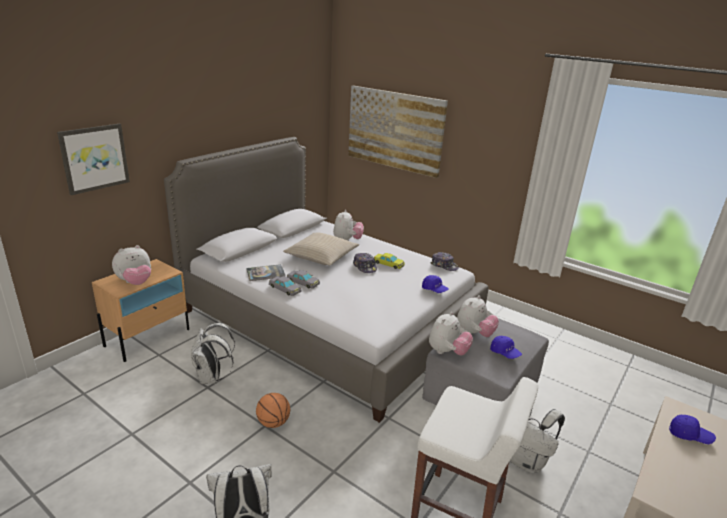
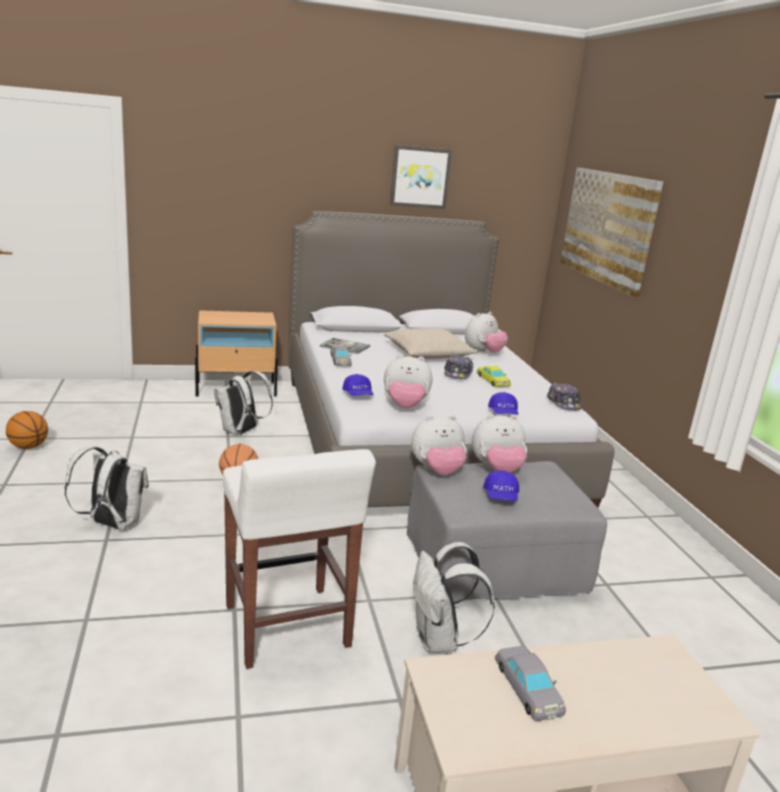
camera: 40 degrees right, 5 degrees down
(47, 504) = (28, 447): none -> basketball
(94, 158) = (226, 186): picture -> picture (420, 177)
(135, 282) = (227, 319): plush toy -> plush toy (405, 406)
(303, 282) = (367, 362): grey toy car -> grey toy car (528, 688)
(689, 435) = (621, 678): blue cap -> blue cap (358, 395)

